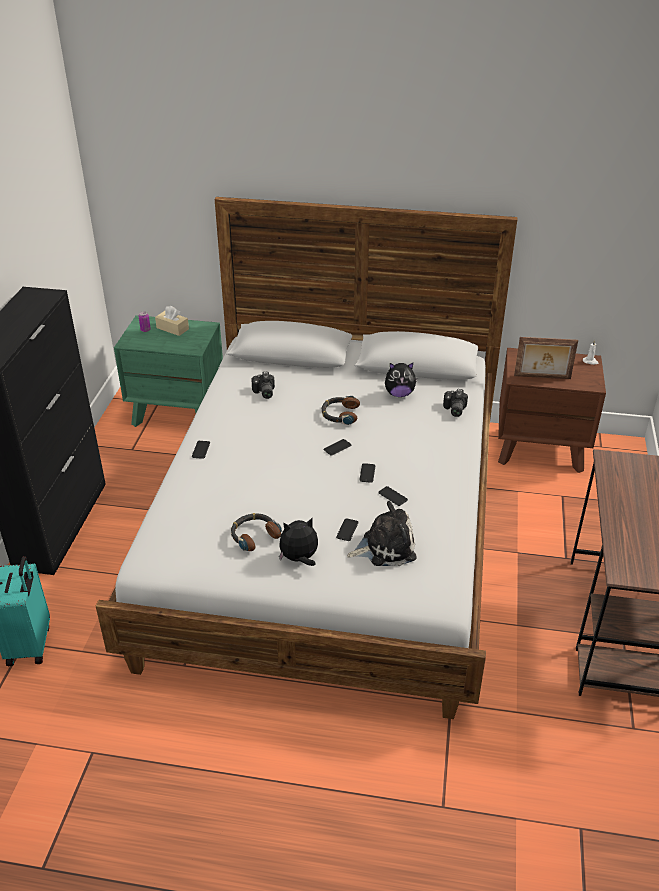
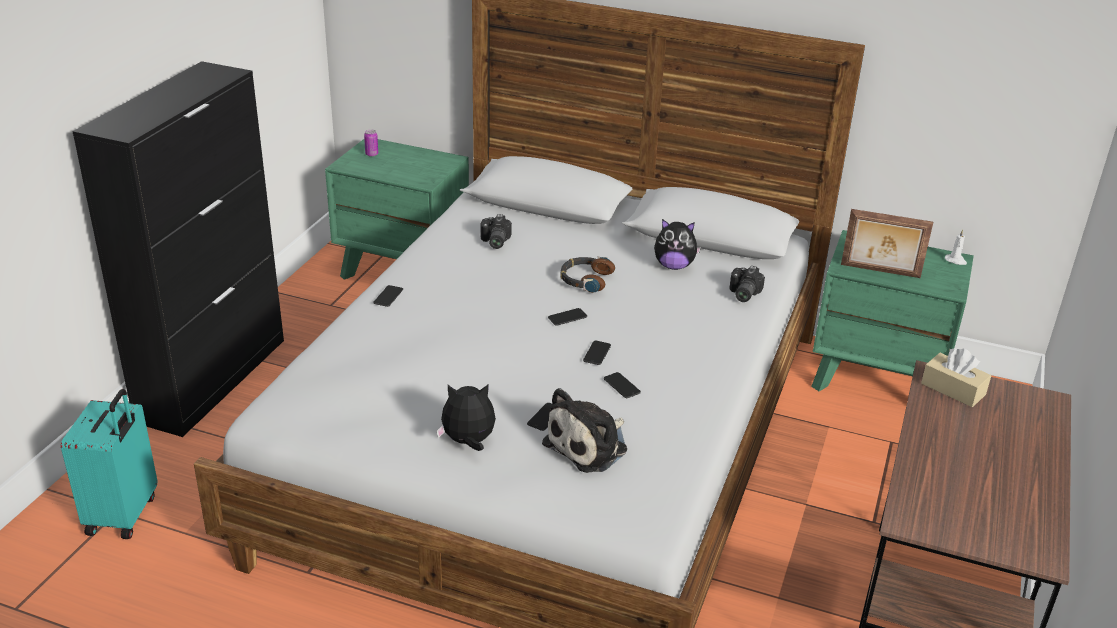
camera: 10 degrees right, 5 degrees down
(172, 328) = (406, 156): beige tissue box -> beige tissue box (953, 389)
(254, 535) = (418, 405): headphones -> none
(385, 547) = (589, 446): plush toy -> plush toy turned 135 degrees clockwise
(540, 449) = (877, 378): brown nightstand -> green nightstand

